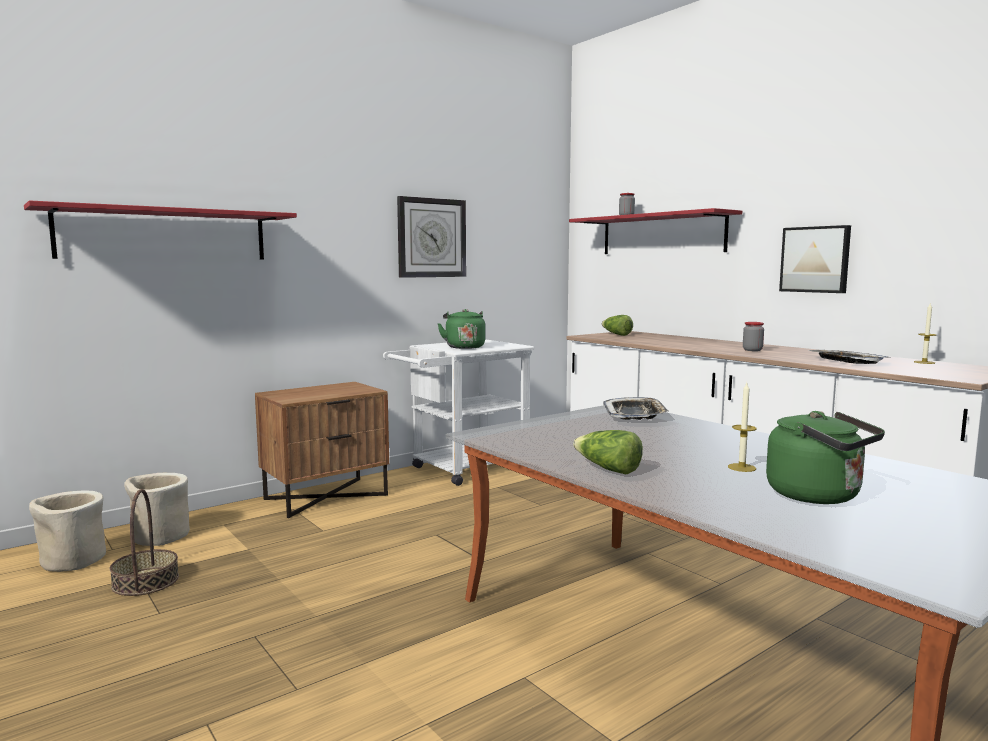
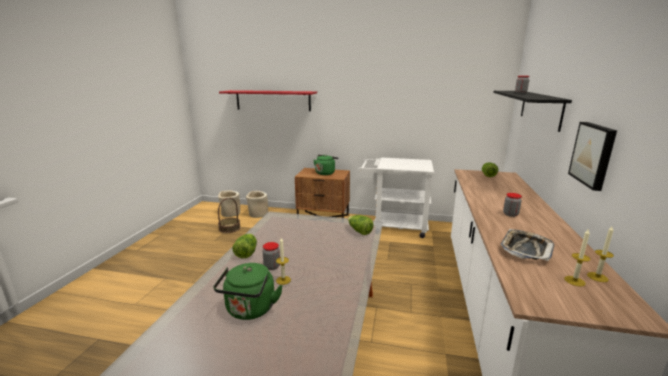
camera: 50 degrees right, 10 degrees up
(431, 238) = (400, 101): wall clock -> none
(464, 347) = (397, 164): green kettle -> green kettle (325, 173)
(635, 414) = (359, 231): tray -> lettuce
(661, 234) = (540, 108): red shelf -> black shelf
(686, 465) = (272, 266): none -> jar
(928, 366) = (574, 281): none -> candle

